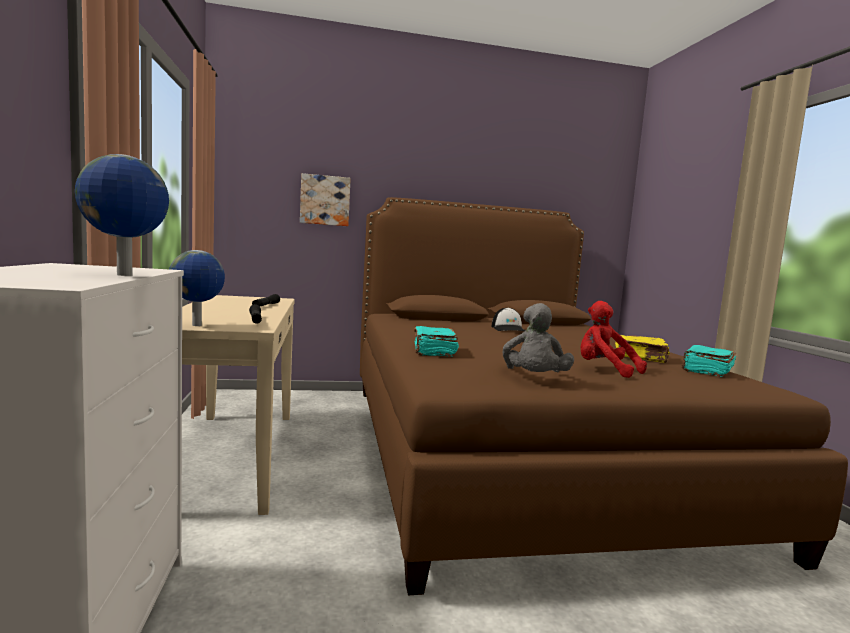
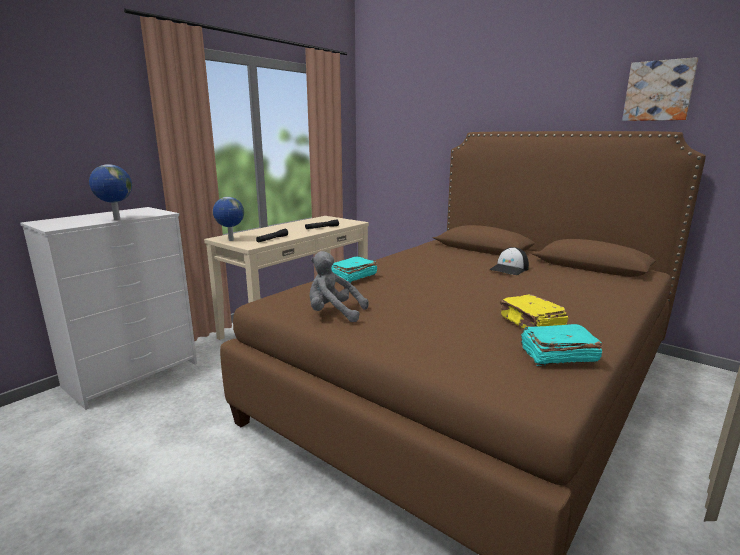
camera: 50 degrees right, 10 degrees up
(325, 200) = (427, 138): picture -> picture (658, 91)
(534, 379) = (334, 314): grey plush toy -> grey plush toy turned 45 degrees clockwise
(604, 370) = (428, 324): red plush toy -> none

